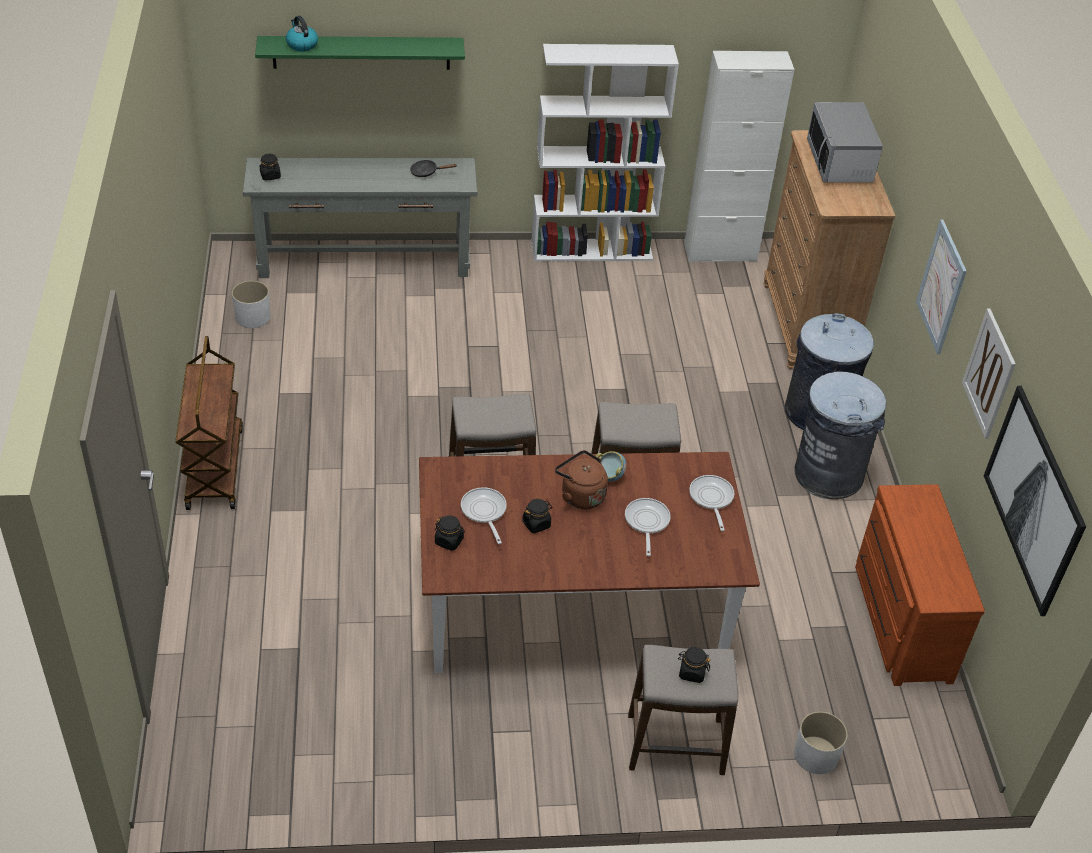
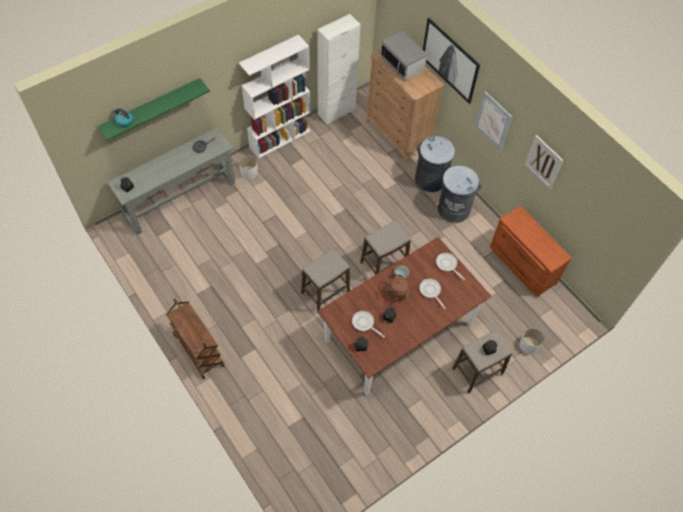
camera: 30 degrees left, 15 degrees up
(253, 317) = (152, 258): white planter -> white planter (249, 172)
(1033, 499) = (592, 215): picture -> picture (450, 60)

